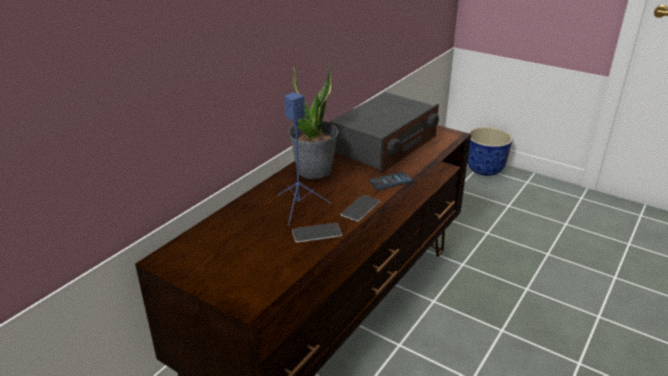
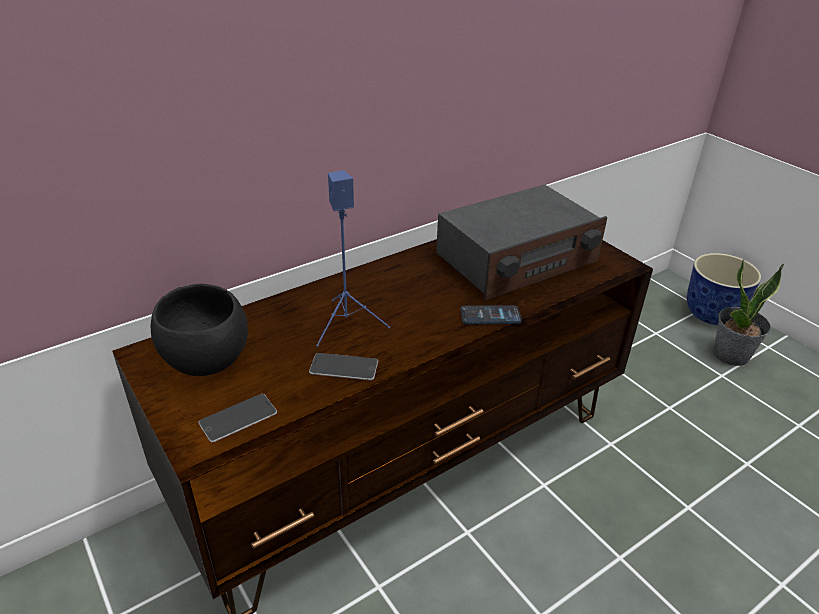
camera: 20 degrees right, 5 degrees up
(212, 251) = (205, 358): none -> black bowl
(314, 170) = (399, 276): potted plant -> potted plant (731, 355)
(360, 208) = (423, 345): phone -> phone (238, 417)

